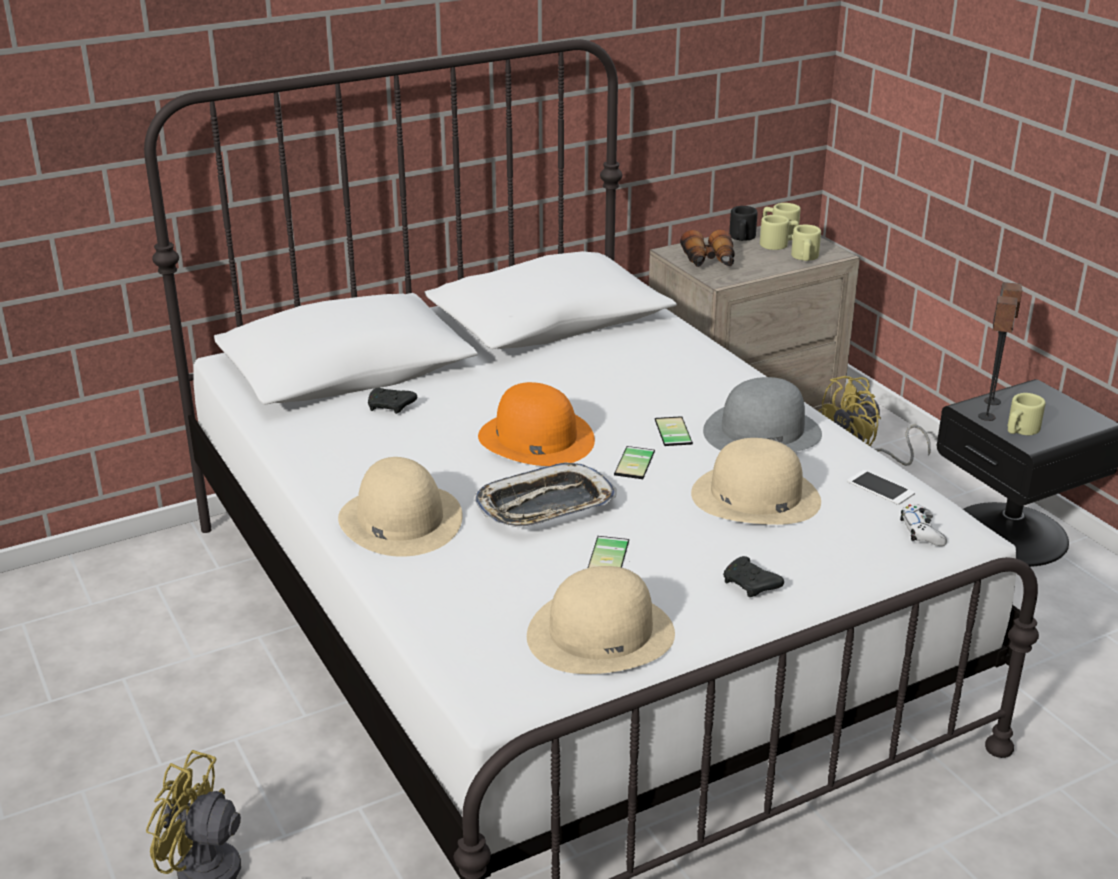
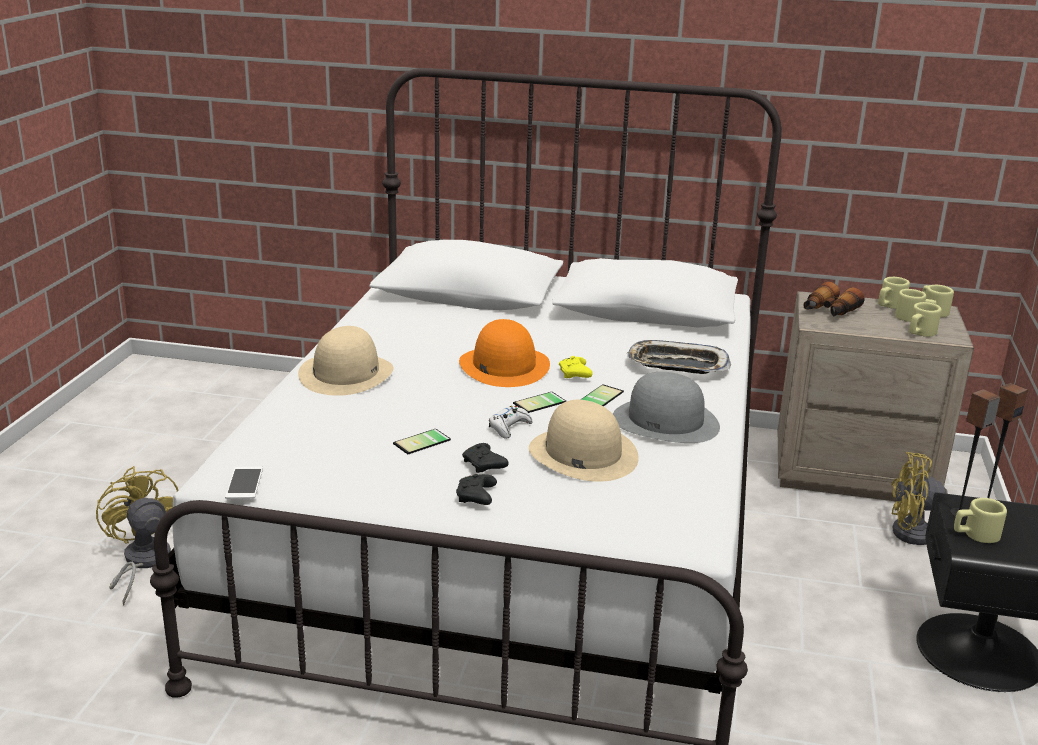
camera: 40 degrees right, 5 degrees down
(391, 407) = (451, 319): black game controller -> black game controller (484, 466)
(545, 506) = (438, 401): tray -> tray (677, 365)
(601, 633) = (338, 476): beige hat -> none
(613, 419) = (575, 375): none -> yellow game controller
(742, 238) = (889, 305): black mug -> beige mug
(880, 488) = (687, 488): phone -> phone (244, 483)
(921, 532) = (663, 527): white game controller -> white game controller (509, 427)

